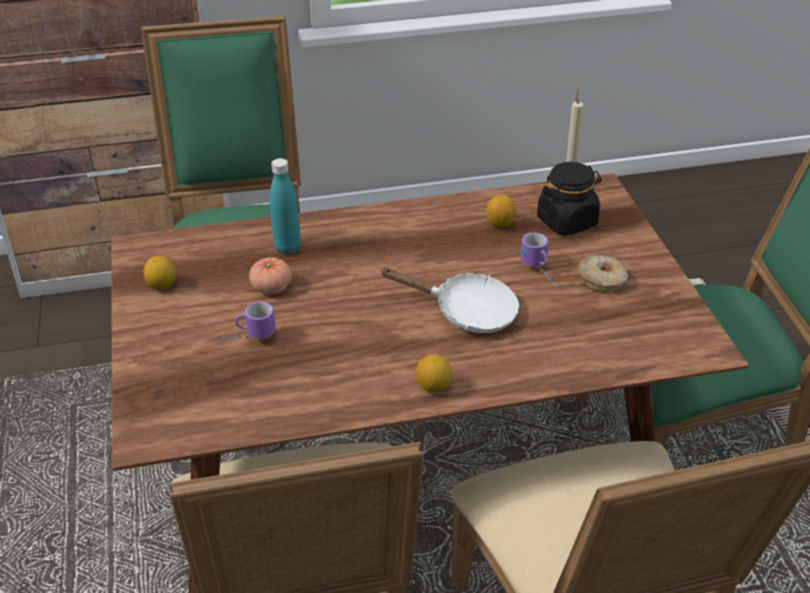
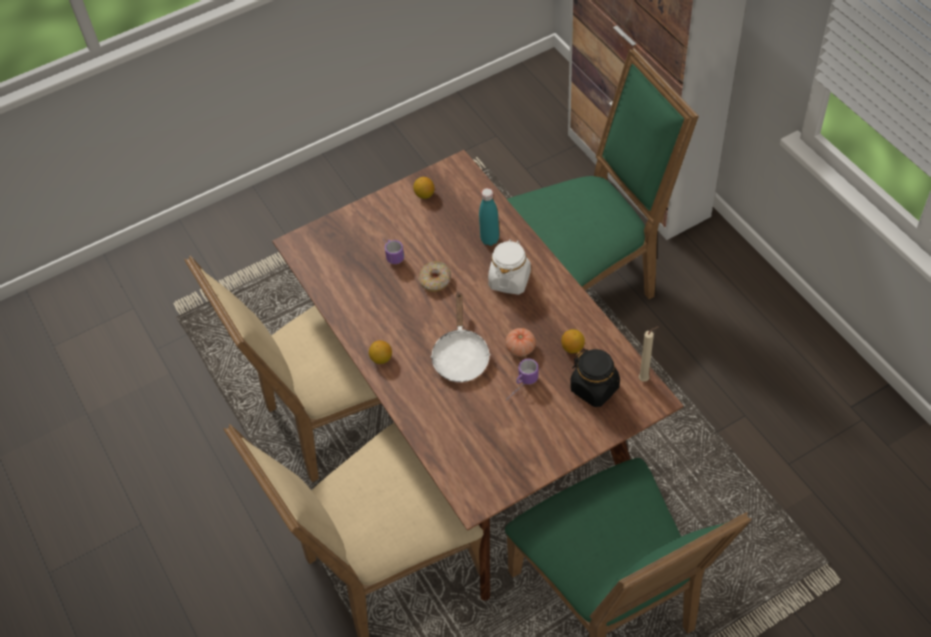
camera: 75 degrees right, 15 degrees up
(271, 287) = (445, 247): tomato -> tomato (520, 348)
(365, 246) = (509, 280): none -> white jar
(602, 280) = (528, 425): donut -> donut (435, 281)

